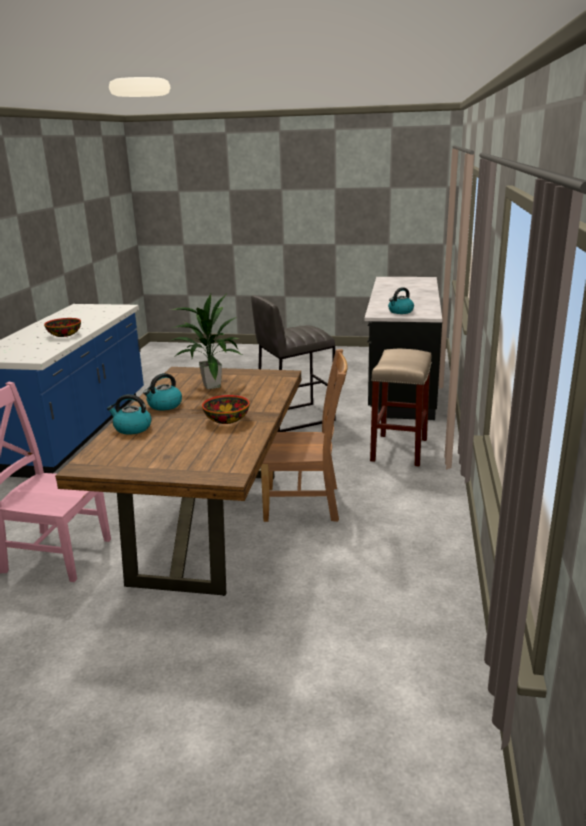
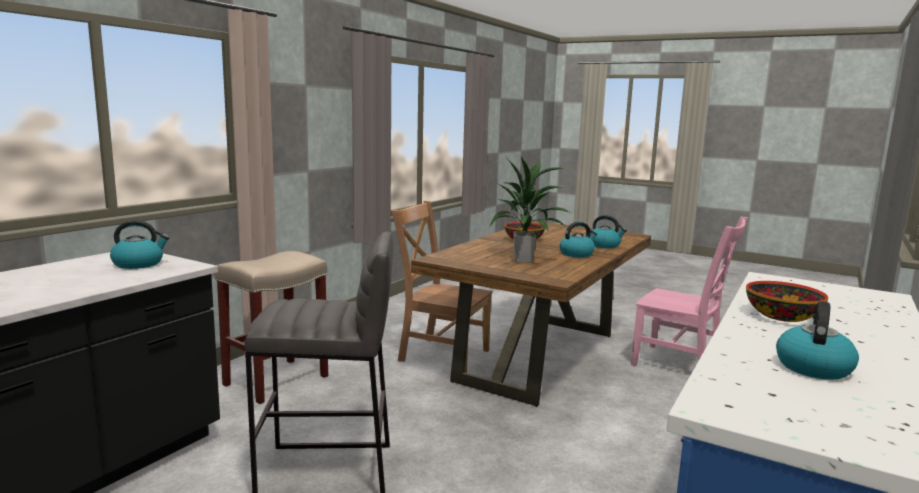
camera: 160 degrees left, 10 degrees down
(80, 318) = (813, 367): none -> kettle

